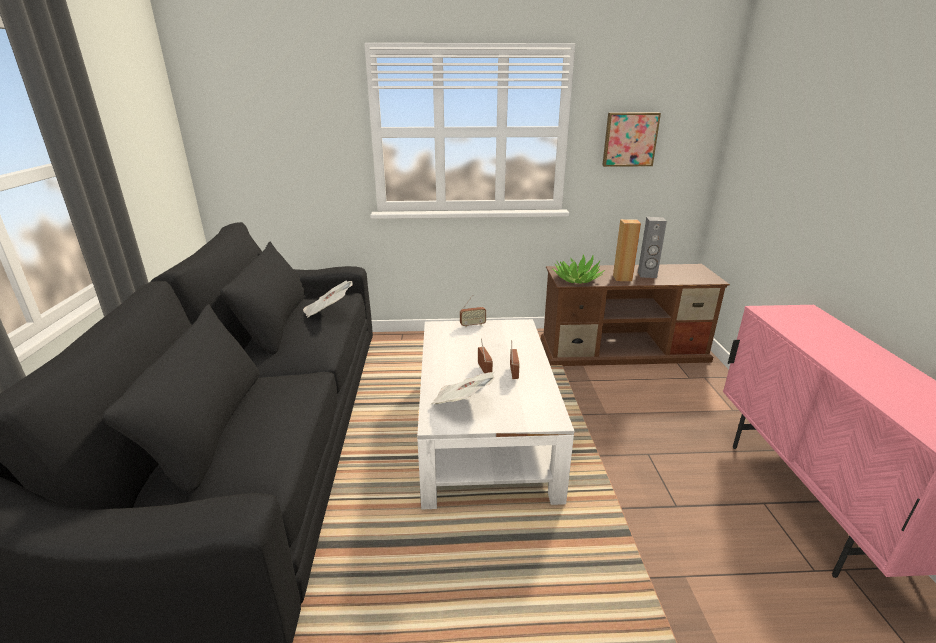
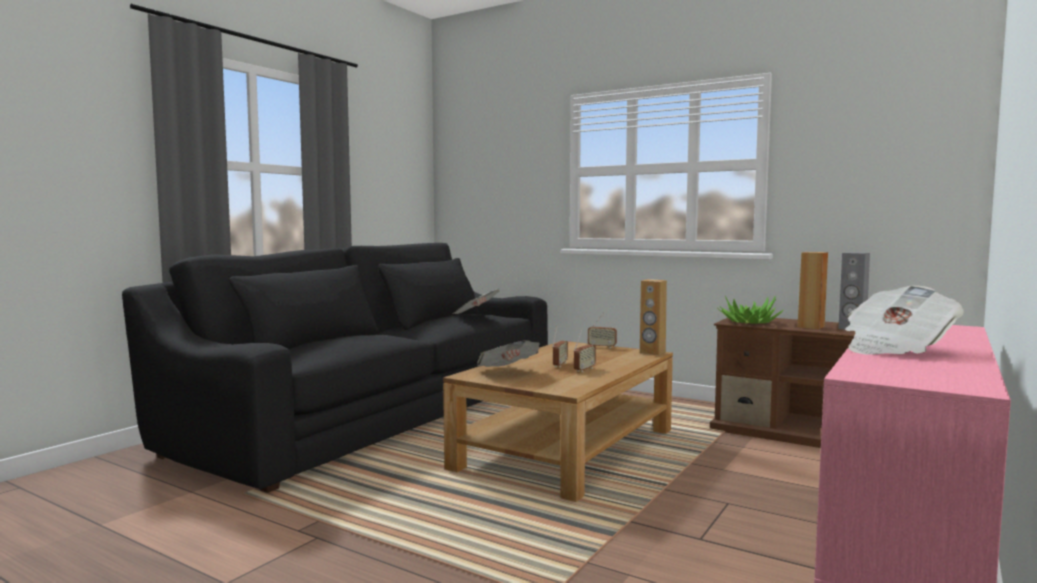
camera: 35 degrees right, 20 degrees down
(484, 432) = (567, 449): white coffee table -> brown coffee table
(521, 324) = (652, 352): none -> brown speaker
(629, 139) = (847, 169): picture -> none
(864, 373) = (895, 349): none -> newspaper

